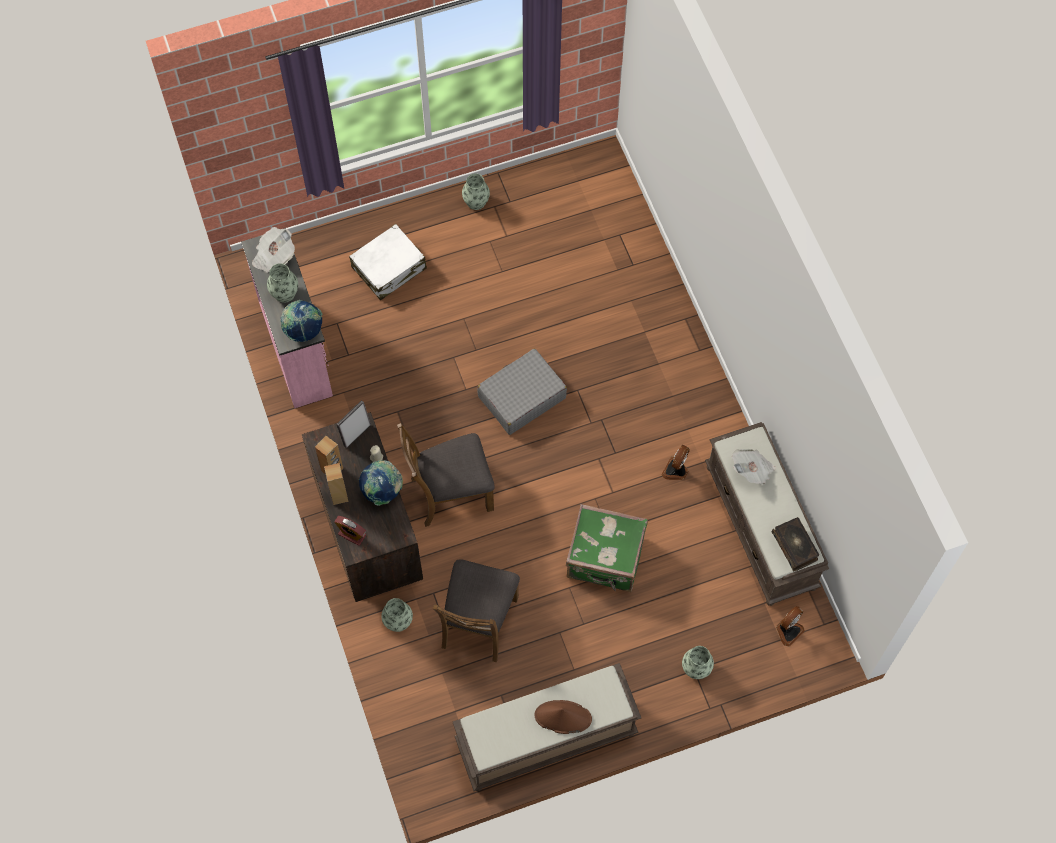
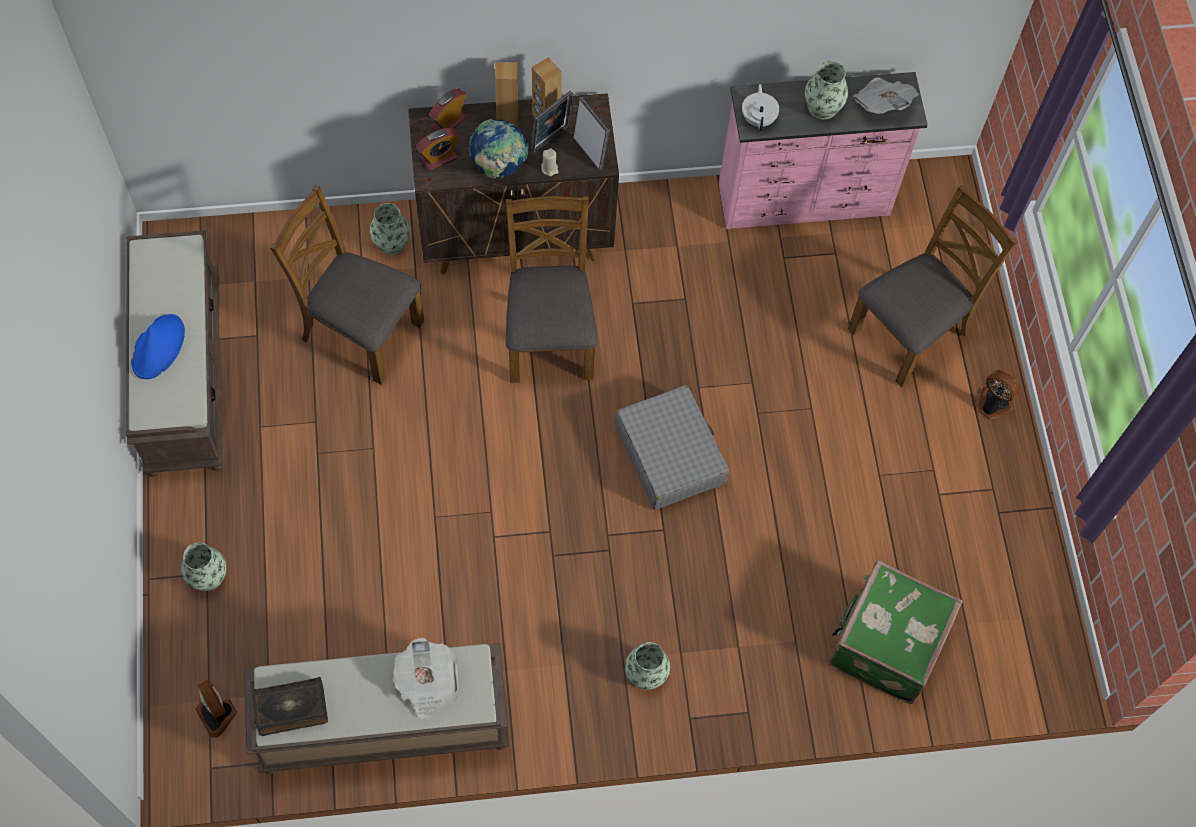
camera: 100 degrees right, 0 degrees up
(304, 331) = (759, 118): globe -> white teapot
(352, 462) = (551, 140): none -> picture frame
(385, 533) = (439, 158): none -> alarm clock
(389, 268) = (910, 332): white suitcase -> brown chair
(476, 201) = (1005, 466): vase -> vase (646, 674)
(562, 717) = (158, 347): brown hat -> blue hat
(605, 559) = (398, 502): green suitcase -> green suitcase (885, 644)
(676, 470) = (503, 630): fan -> fan (992, 405)

